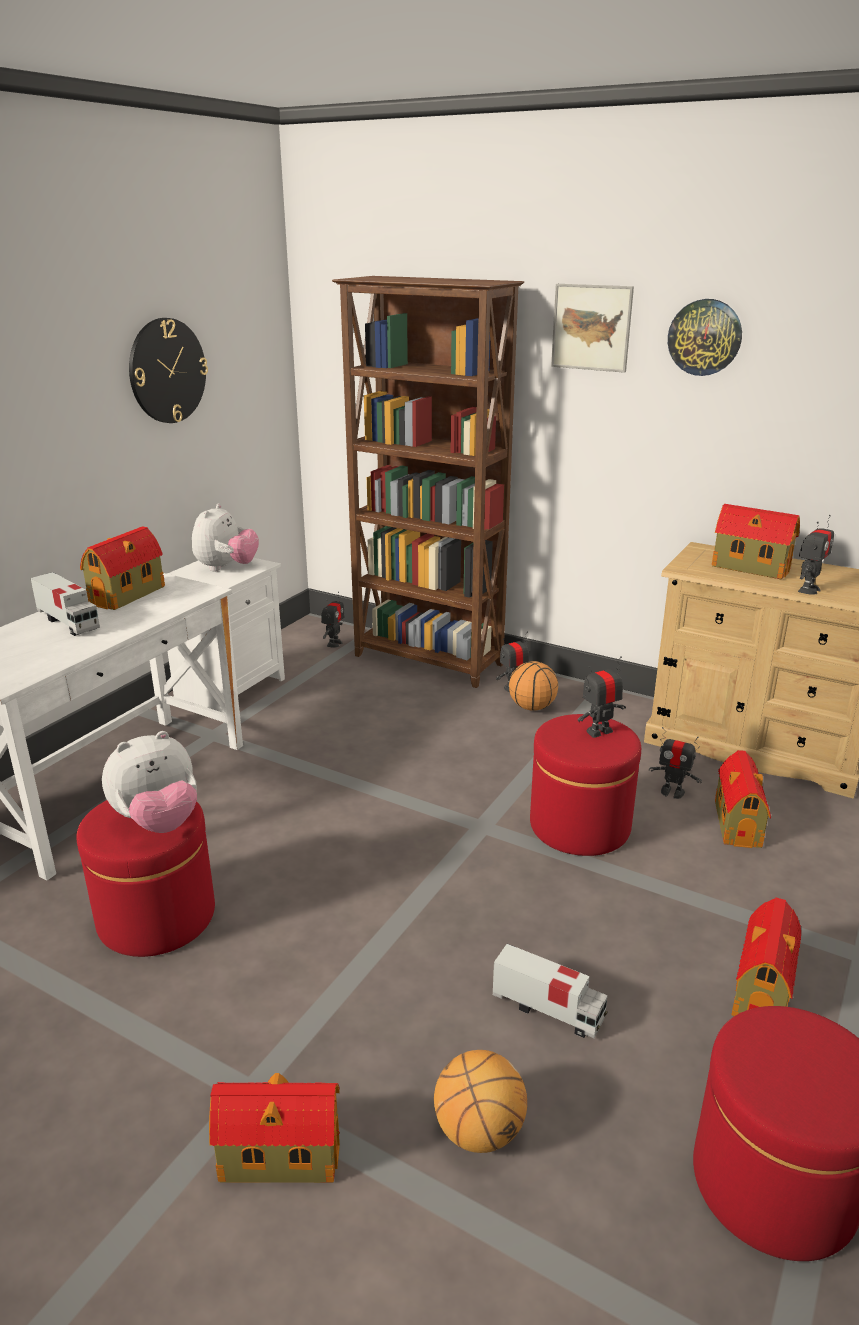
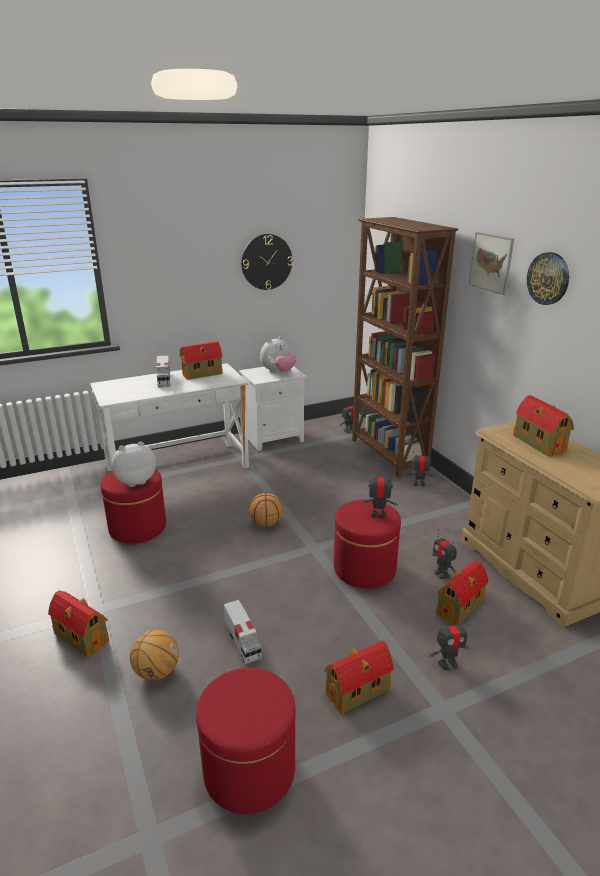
camera: 35 degrees right, 0 degrees up
(158, 822) = (135, 481): plush toy -> plush toy turned 150 degrees clockwise
(532, 707) = (417, 498): basketball -> basketball (266, 523)
(808, 590) = (553, 467): toy robot -> toy robot (447, 663)

